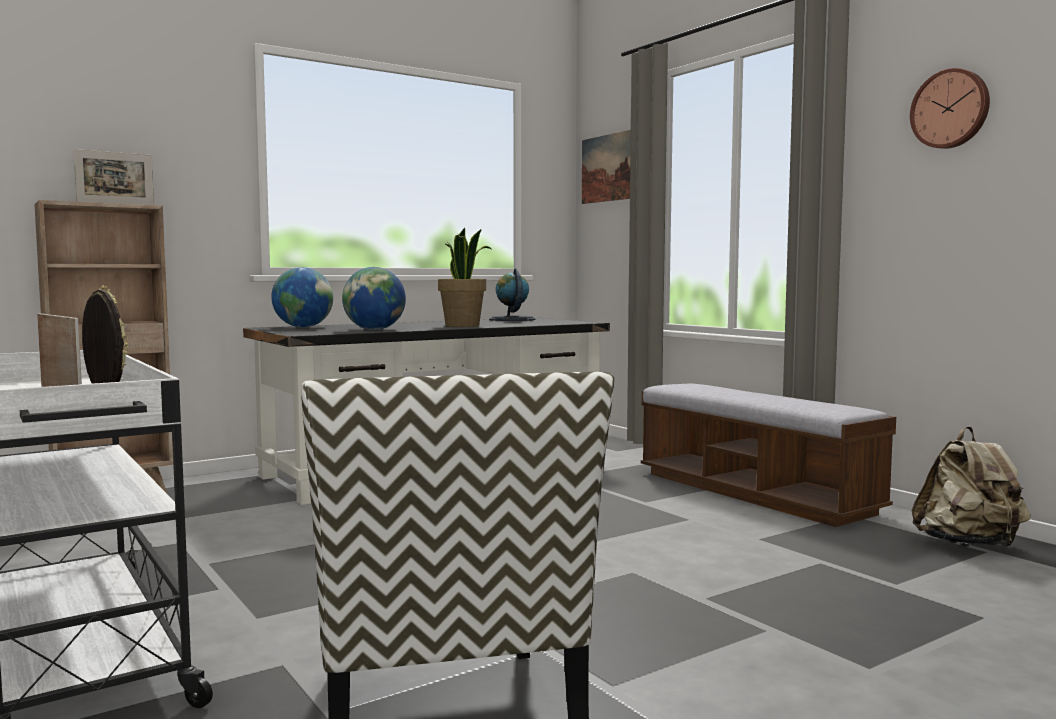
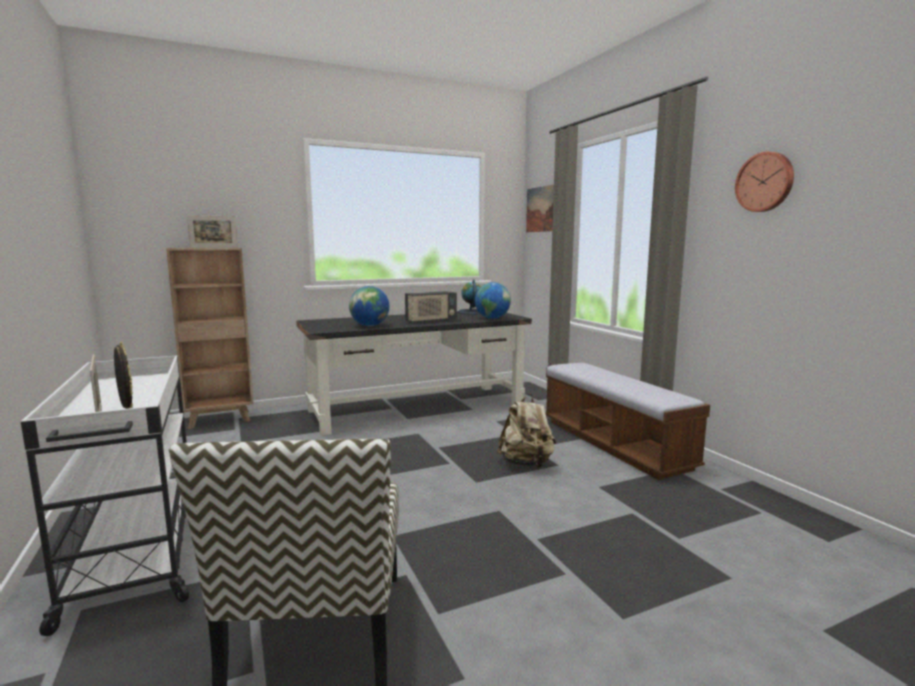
camera: 10 degrees right, 5 degrees up
(303, 327) = (331, 321): globe -> globe (492, 318)
(463, 325) = (431, 321): potted plant -> radio
(968, 545) = (750, 505): beige backpack -> beige backpack (526, 464)

